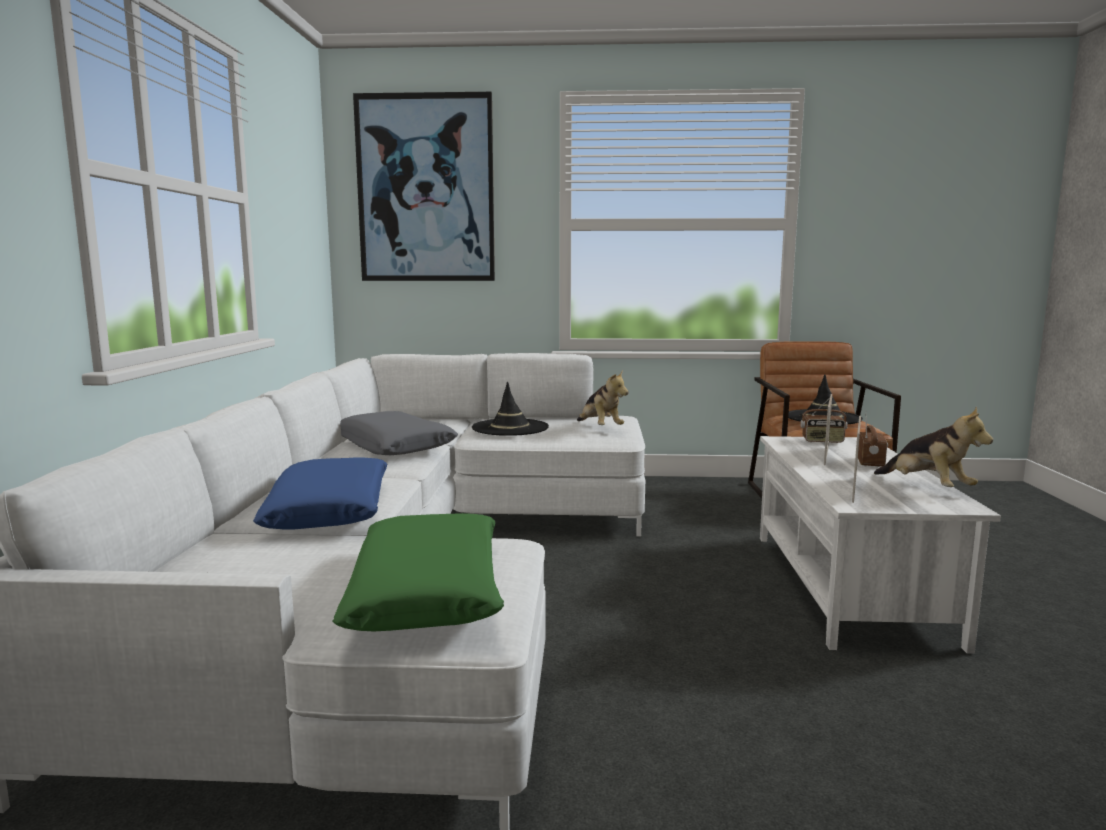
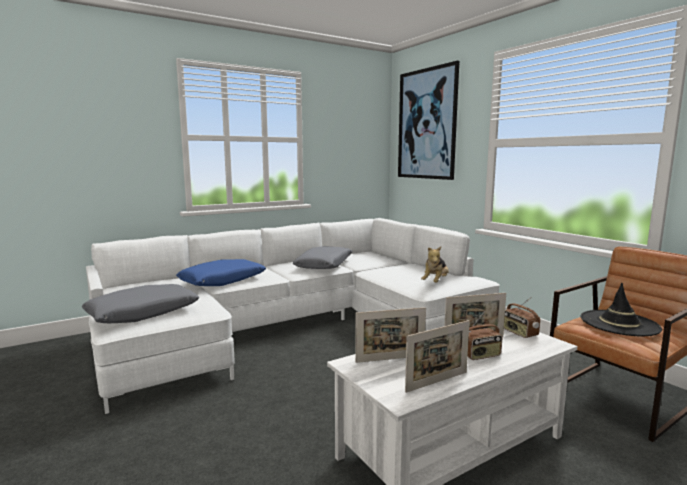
camera: 55 degrees right, 0 degrees up
(428, 592) = (143, 313): green pillow -> grey pillow
(510, 428) = (395, 270): black hat -> none
(927, 488) = (437, 382): plush toy -> picture frame

